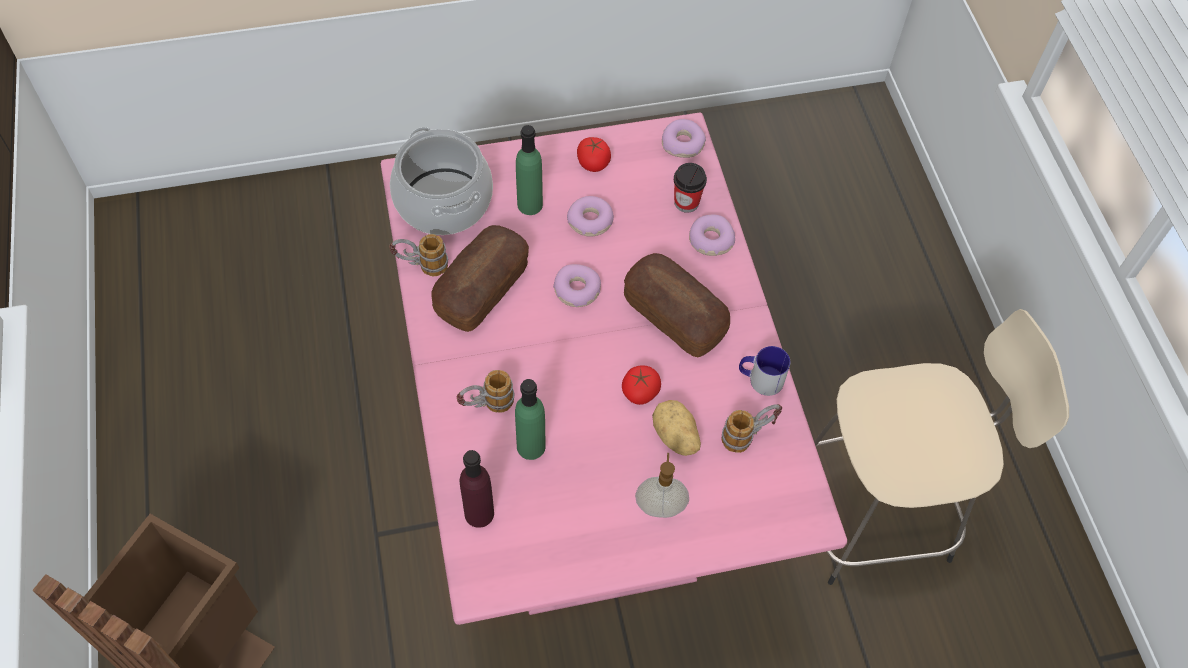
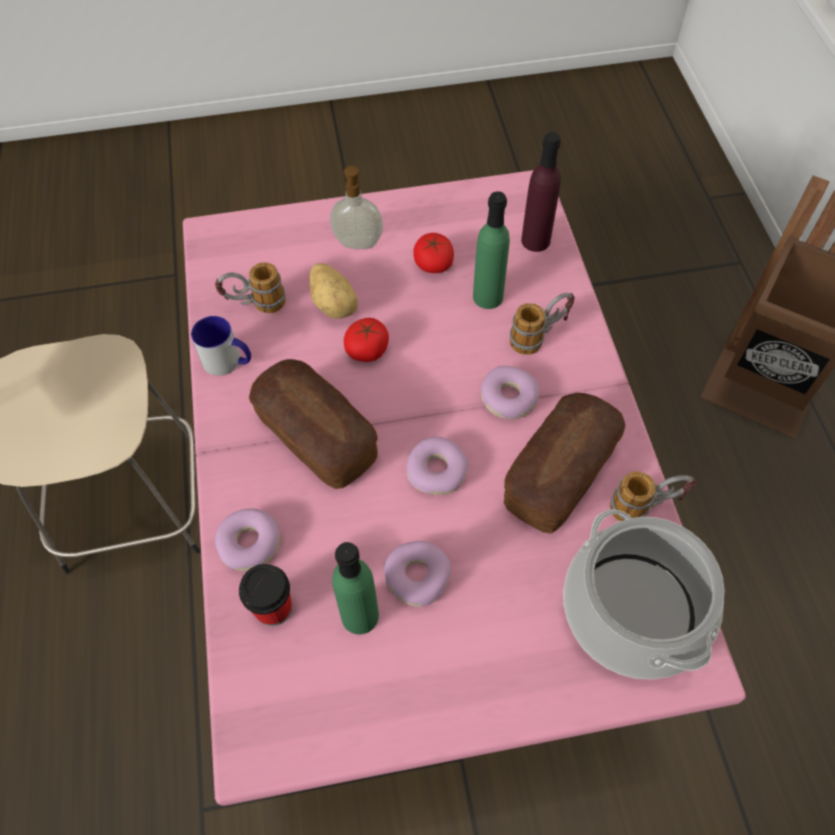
camera: 175 degrees left, 0 degrees up
(530, 205) = (505, 605): green bottle -> green bottle (360, 615)
(593, 162) = (408, 686): tomato -> tomato (433, 263)
(683, 144) = (260, 724): donut -> donut (508, 398)

